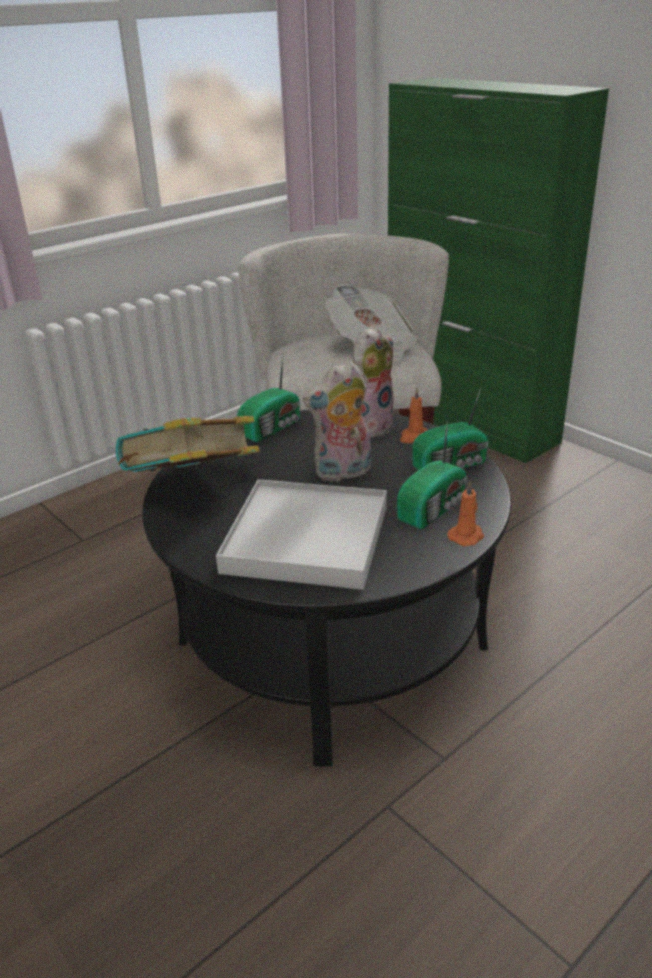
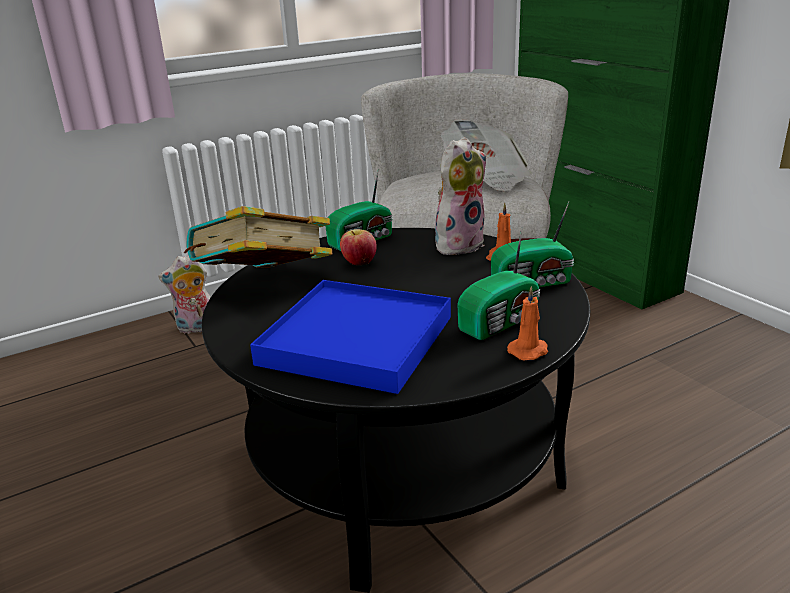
camera: 10 degrees right, 5 degrees down
(278, 454) = (359, 263): none -> apple
(307, 539) = (357, 340): white tray -> blue tray
(343, 473) = (417, 283): plush toy -> plush toy (196, 328)

